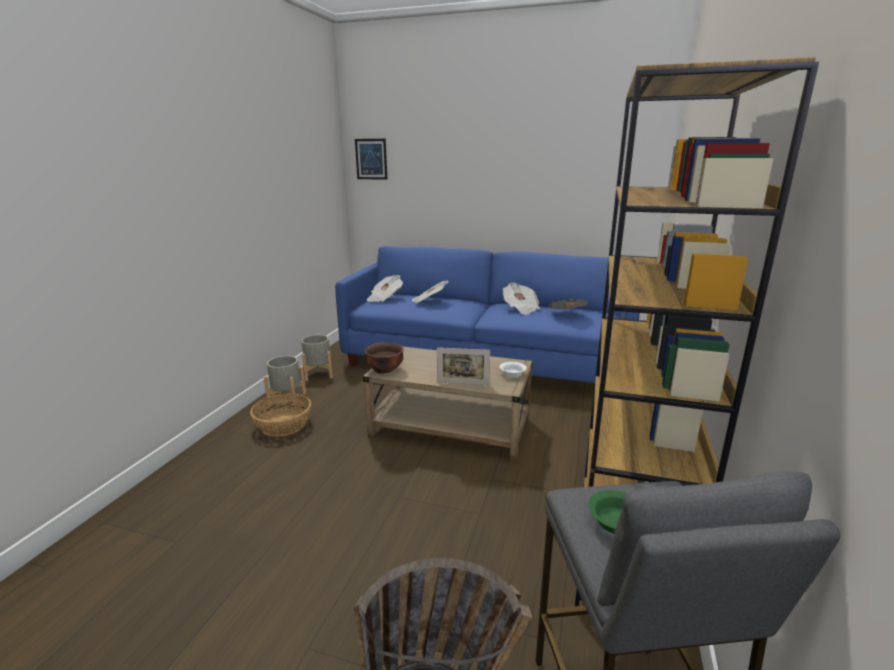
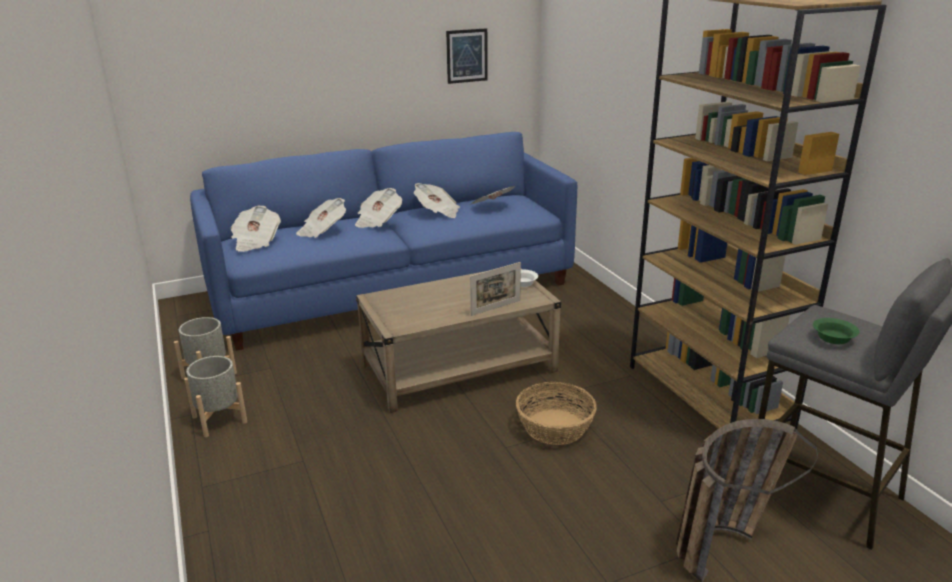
camera: 40 degrees left, 5 degrees up
(283, 425) = (268, 447): basket -> basket (555, 427)
(371, 159) = (152, 38): picture -> picture (467, 56)
(384, 370) = (397, 323): brown bowl -> none
(472, 304) = (378, 221): none -> newspaper

